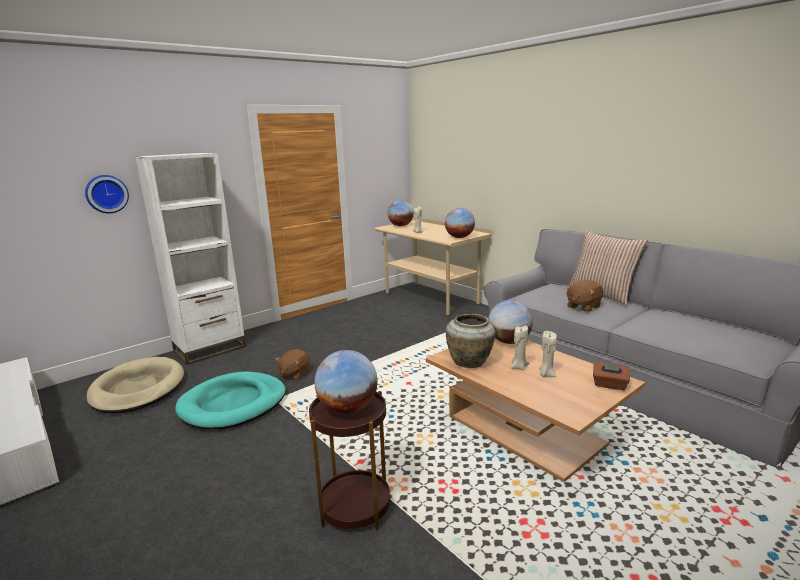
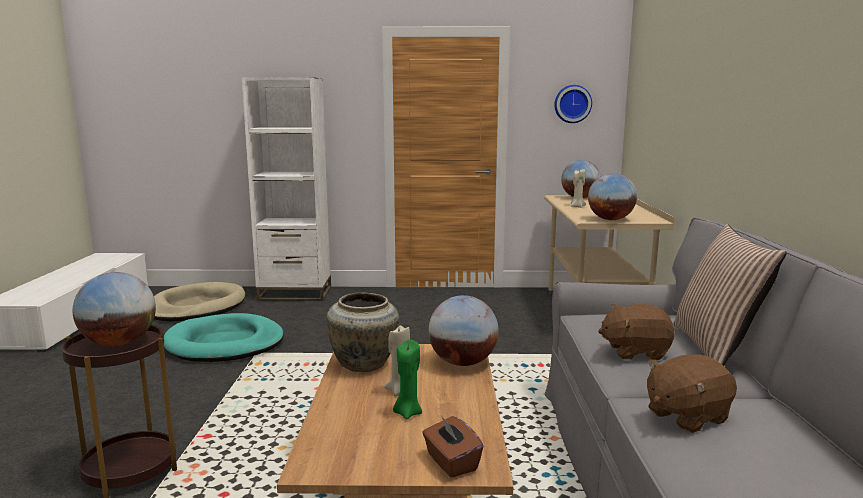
camera: 40 degrees right, 5 degrees down
(106, 194) = (227, 114): wall clock -> wall clock (572, 104)
(294, 374) = (311, 338): brown plush toy -> brown plush toy (686, 416)
(546, 374) = (407, 413): beige candle -> green candle

